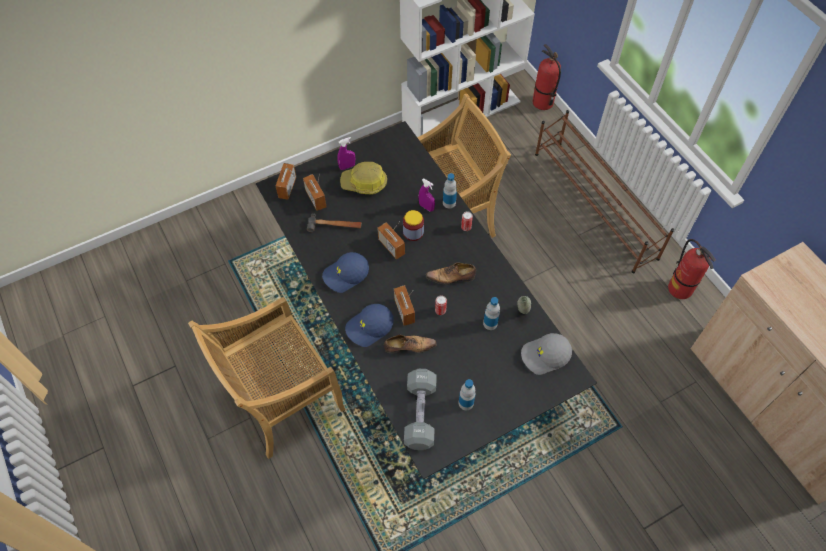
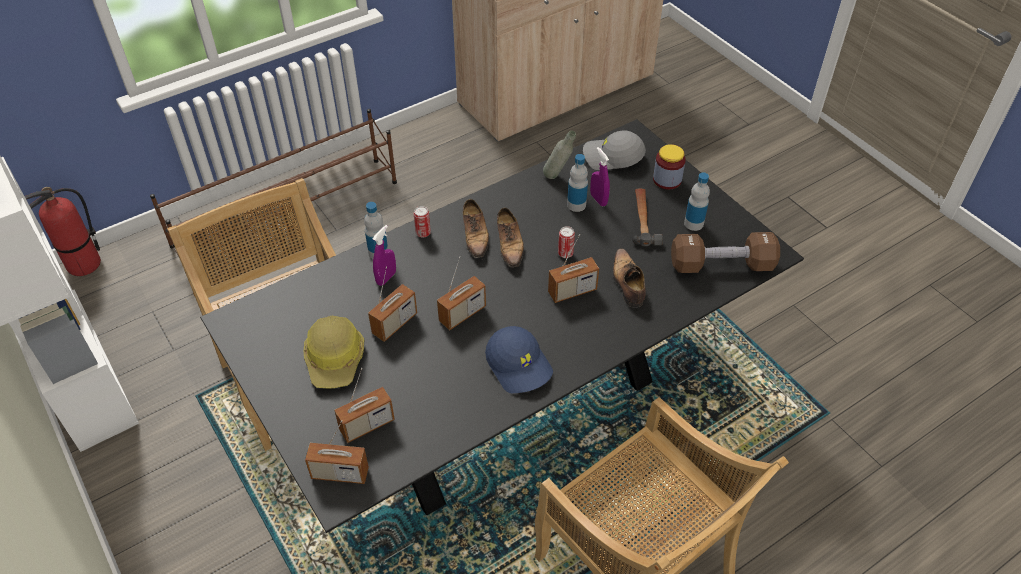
camera: 95 degrees left, 10 degrees down
(334, 226) = (425, 391): hammer -> hammer (644, 219)
(347, 166) = (296, 387): purple spray bottle -> purple spray bottle (598, 199)
(369, 328) = (607, 328): blue cap -> none
(387, 211) = (395, 324): none -> radio
(413, 232) = (434, 290): jar -> jar (667, 180)
(420, 414) = (721, 265): grey dumbbell -> brown dumbbell
(461, 257) = (475, 235): none -> shoe
(545, 356) = (612, 157): grey cap -> grey cap turned 120 degrees clockwise
(680, 289) = (418, 145): fire extinguisher -> none

